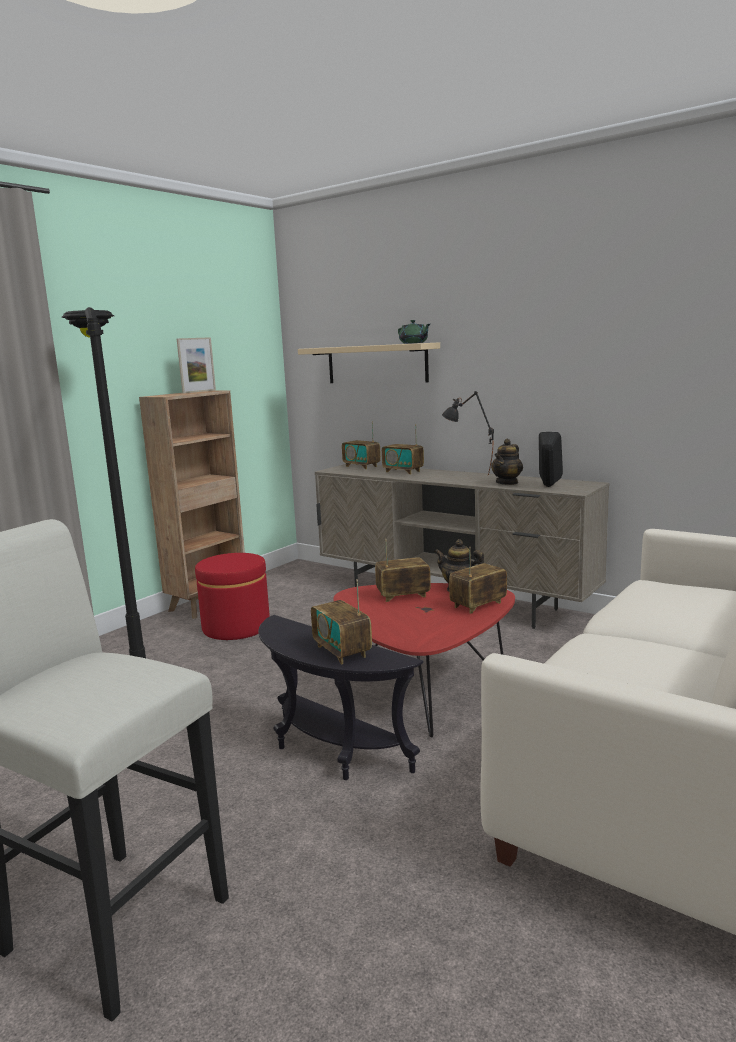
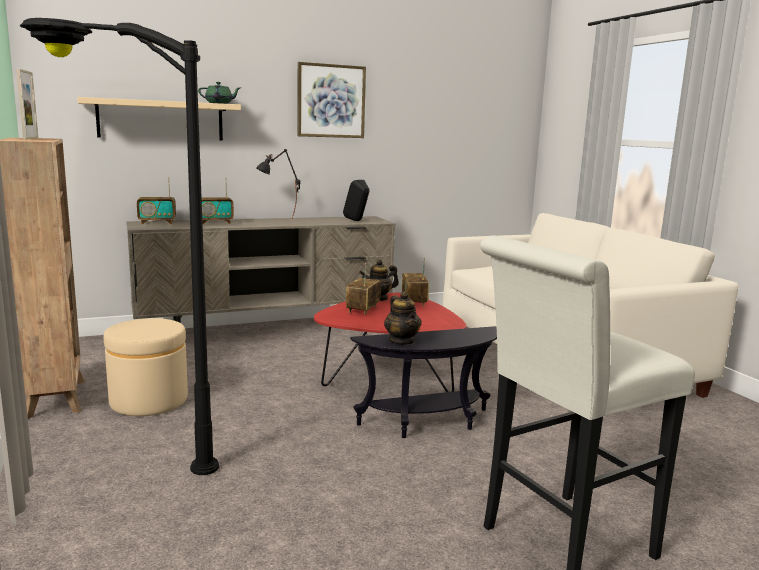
camera: 60 degrees left, 0 degrees up
(236, 627) = (149, 401): red ottoman -> beige ottoman
(342, 651) = (455, 336): radio -> none
(507, 482) = (324, 221): teapot -> teapot (402, 341)
(548, 327) = (331, 101): none -> picture

